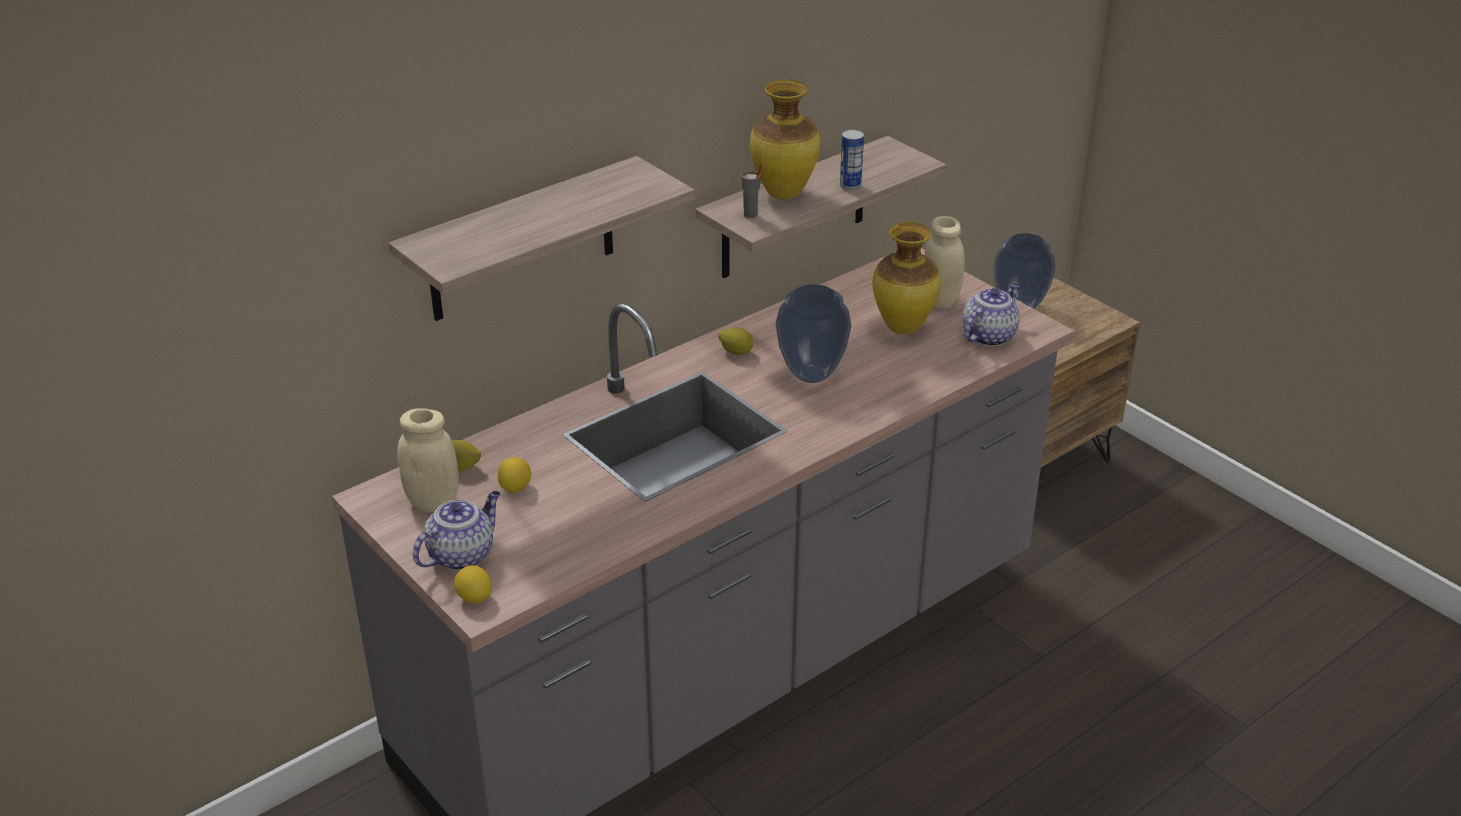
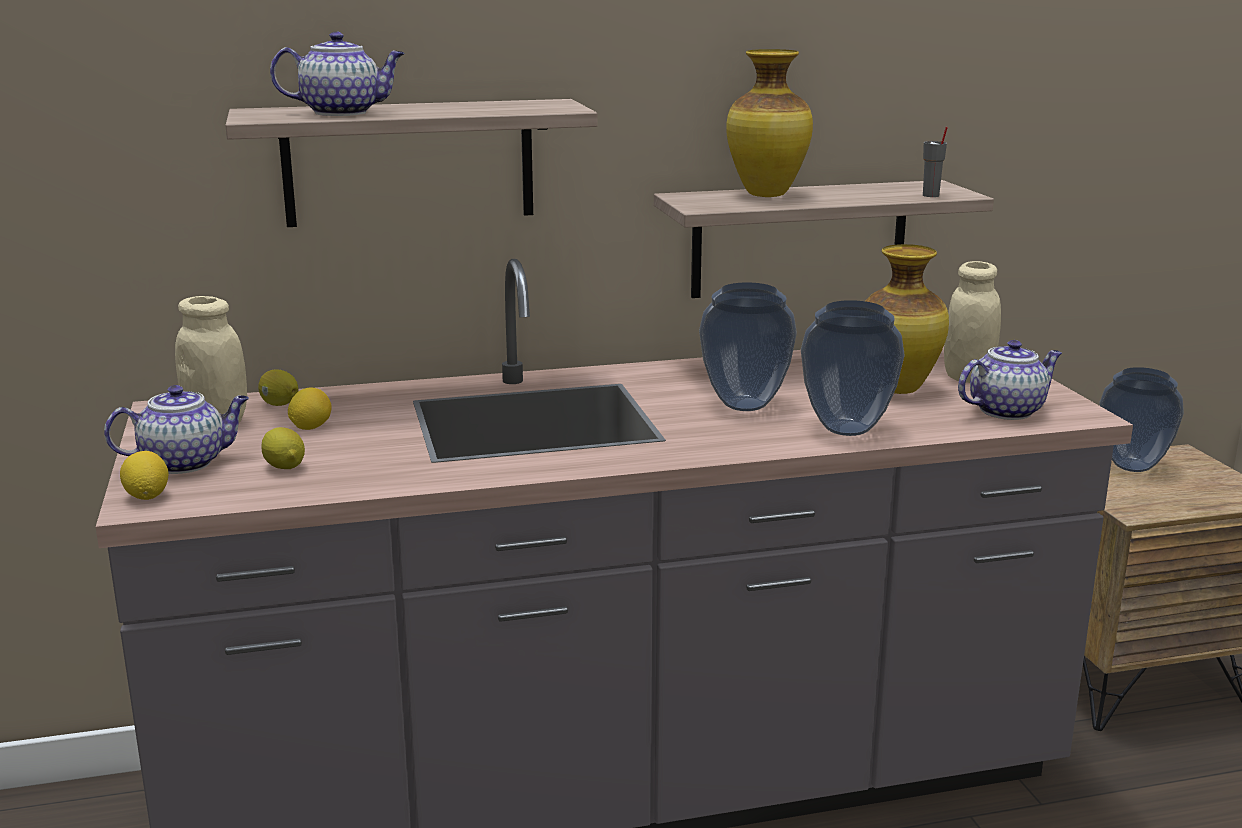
camera: 25 degrees right, 15 degrees down
(502, 235) = (343, 112): none -> teapot
(736, 352) = (677, 377): lemon -> lemon (284, 466)
(750, 215) = (708, 201): grey cup -> grey cup (931, 195)
(850, 185) = (853, 197): can -> none
(900, 385) = (847, 429): none -> vase

